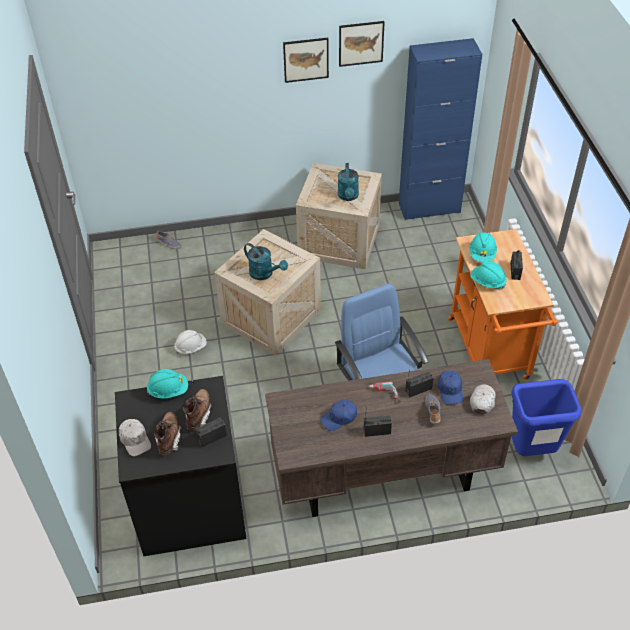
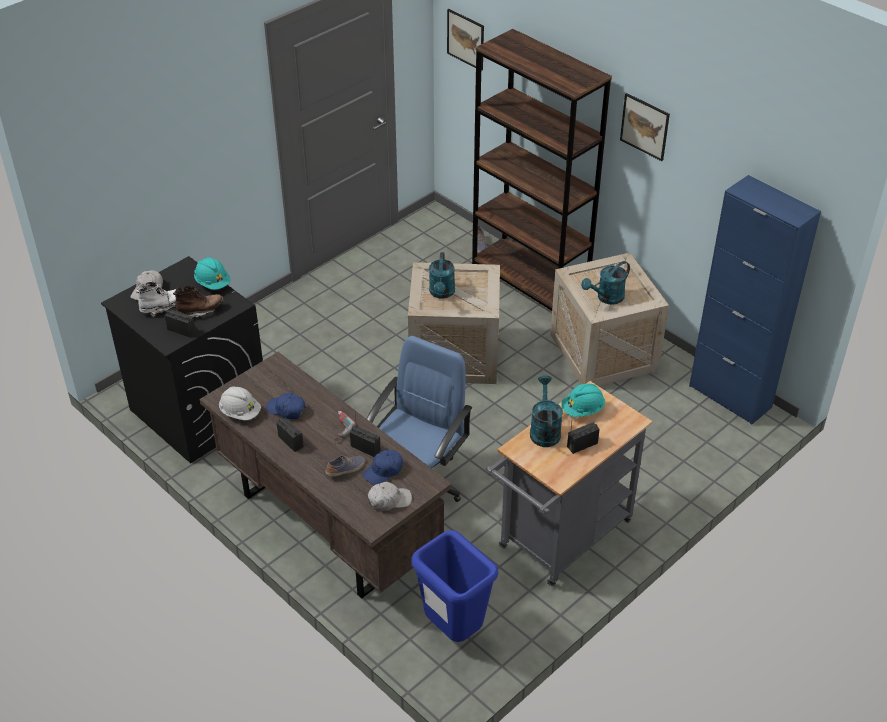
camera: 55 degrees right, 5 degrees down
(168, 438) = (163, 307): brown boot -> white boot
(191, 347) = (369, 323): white hard hat -> white hard hat (240, 412)
(235, 239) = (529, 282): none -> brown bookcase
(361, 43) = (701, 141): picture -> picture (465, 39)
(487, 282) = (544, 430): turquoise hard hat -> turquoise watering can
(490, 354) = (559, 540): orange cart -> grey cart

